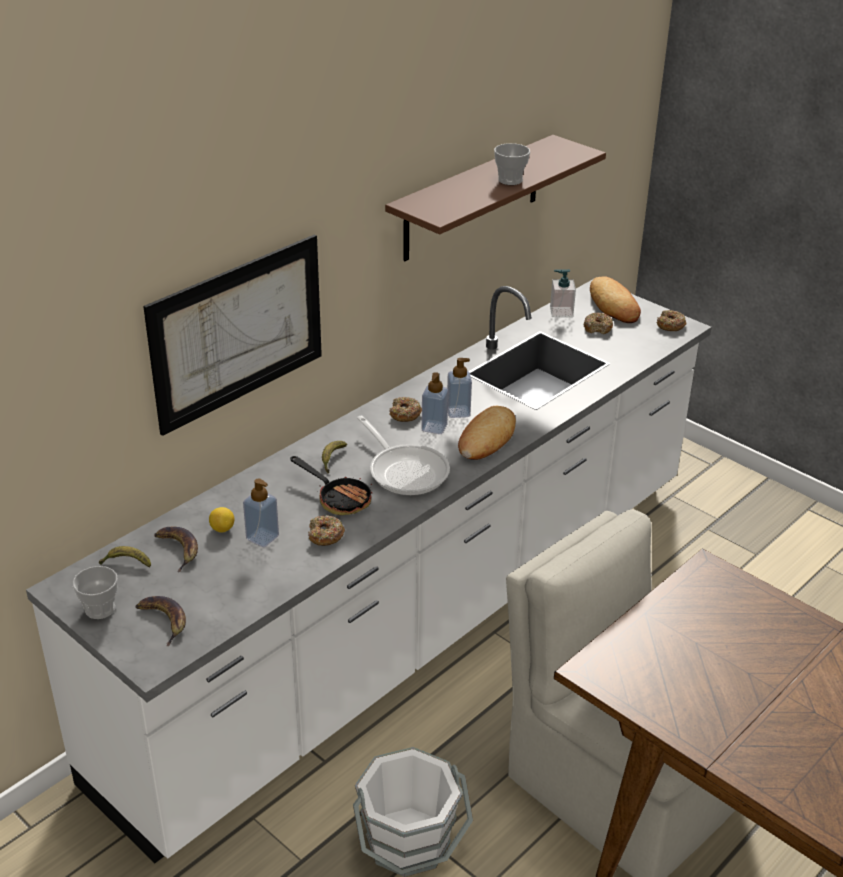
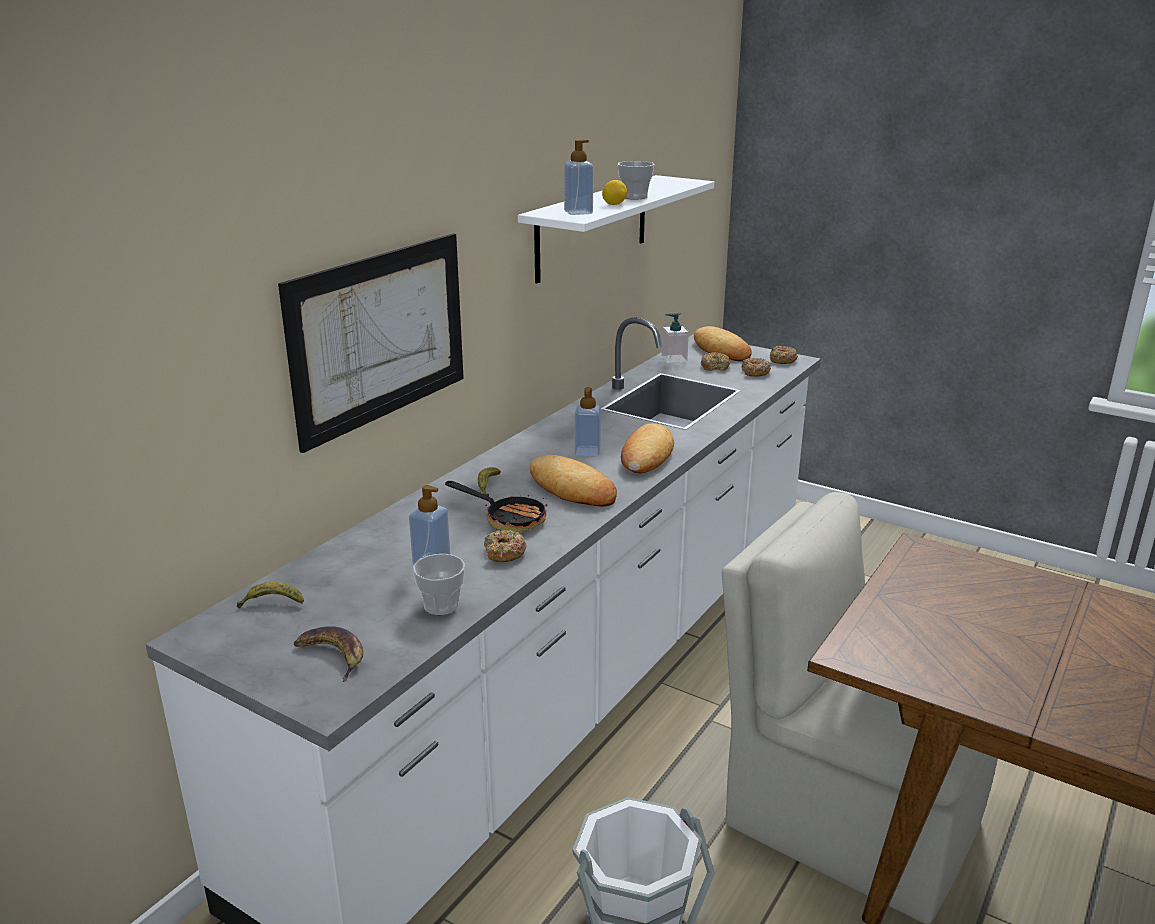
camera: 10 degrees left, 10 degrees down
(100, 609) = (247, 653): cup -> cup (441, 605)
(179, 549) = (334, 583): banana -> none
(222, 529) = (381, 559): lemon -> lemon (614, 204)
(405, 414) = (552, 444): donut -> donut (755, 372)
(405, 470) = (572, 489): frying pan -> bread
(458, 412) = (607, 438): soap dispenser -> soap dispenser (578, 212)
(472, 198) = (592, 227): brown shelf -> white shelf

